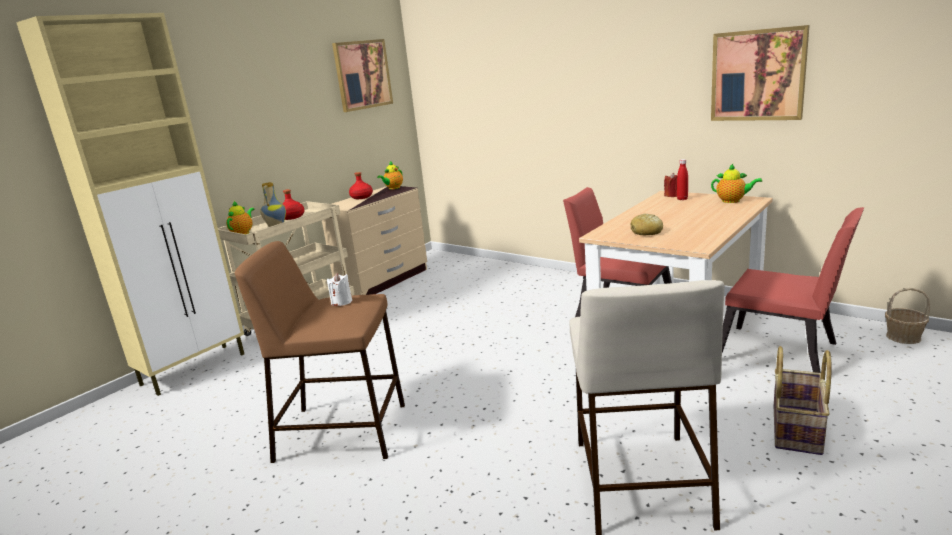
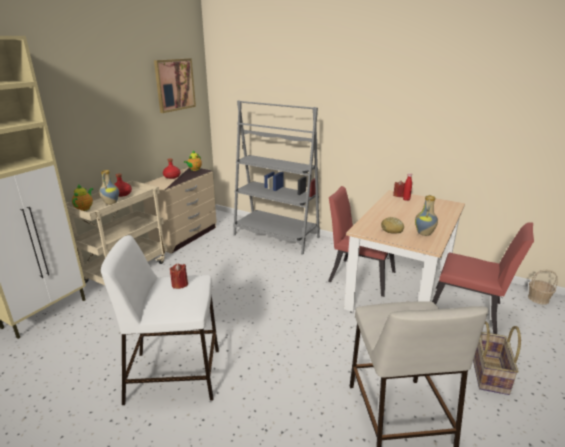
camera: 10 degrees left, 5 degrees up
(341, 302) = (180, 284): white candle -> red candle
(343, 431) = (175, 375): brown stool -> white stool
(509, 275) = (276, 236): none -> grey bookcase
(694, 233) = (424, 234): none -> vase
(733, 201) = (440, 204): teapot -> none
(758, 75) = (464, 120): picture -> none

